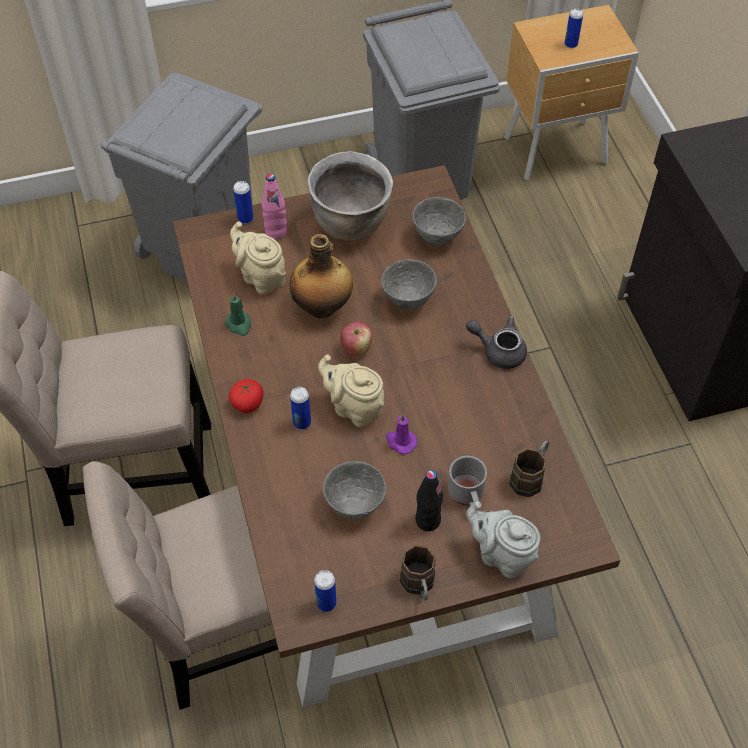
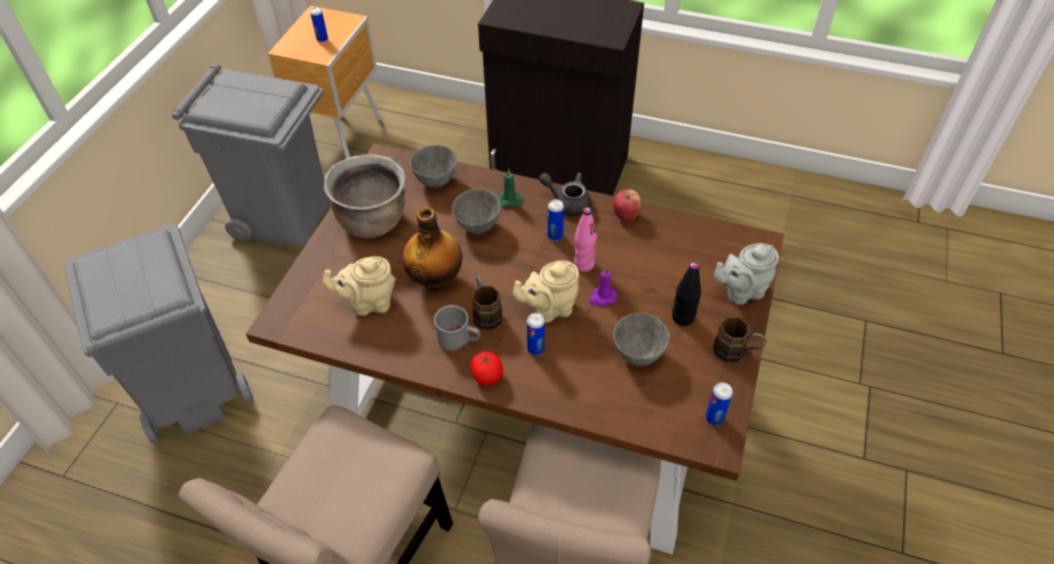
camera: 55 degrees left, 5 degrees down
(239, 324) = (402, 342): green candle -> green candle (511, 200)
(245, 218) = (297, 283): can -> can (555, 236)
(276, 232) = (332, 270): pink bottle -> pink bottle (584, 264)
(356, 349) = (495, 280): apple -> apple (625, 215)
(467, 495) = (677, 284): grey mug -> grey mug (459, 340)
(498, 350) = (567, 202): grey teapot -> grey teapot turned 60 degrees clockwise
(530, 476) = (686, 242): brown mug -> brown mug (485, 312)

